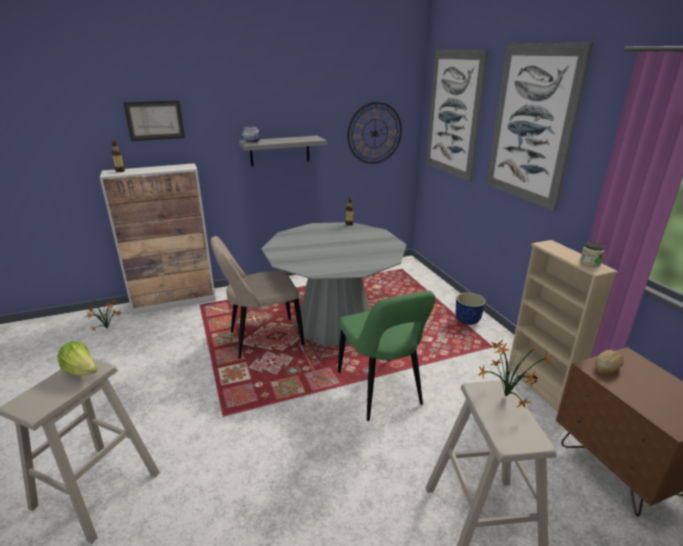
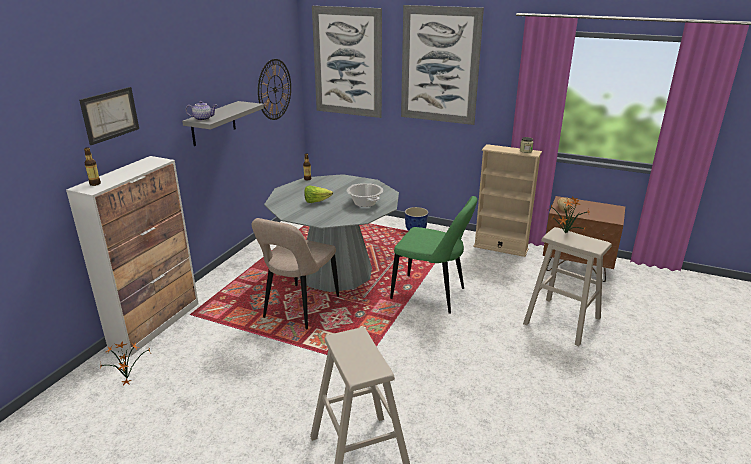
camera: 45 degrees left, 0 degrees up
(82, 371) = (352, 340): lettuce -> lettuce (316, 201)
(349, 260) = (365, 203): none -> cooking pot

